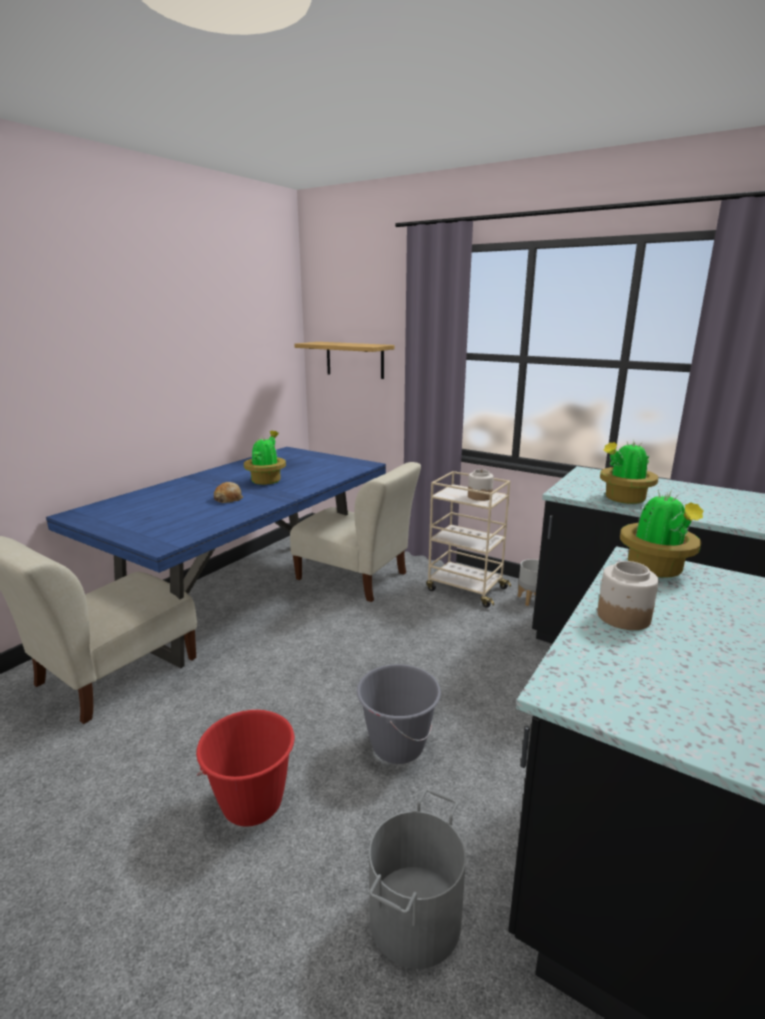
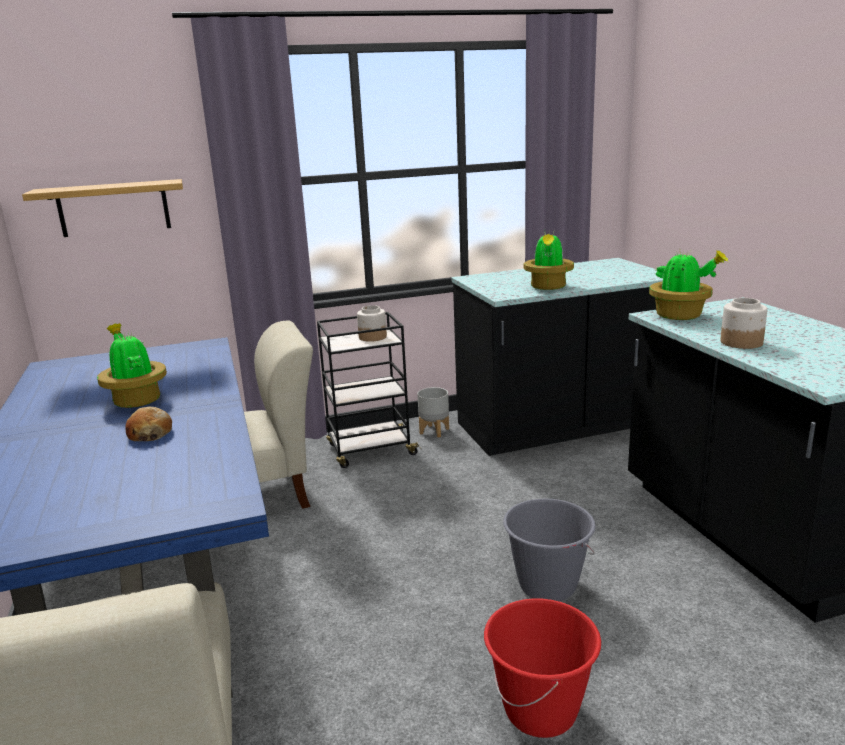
camera: 50 degrees left, 0 degrees up
(413, 917) = (740, 658): grey bucket -> none
(465, 589) = (370, 450): beige cart -> black cart

